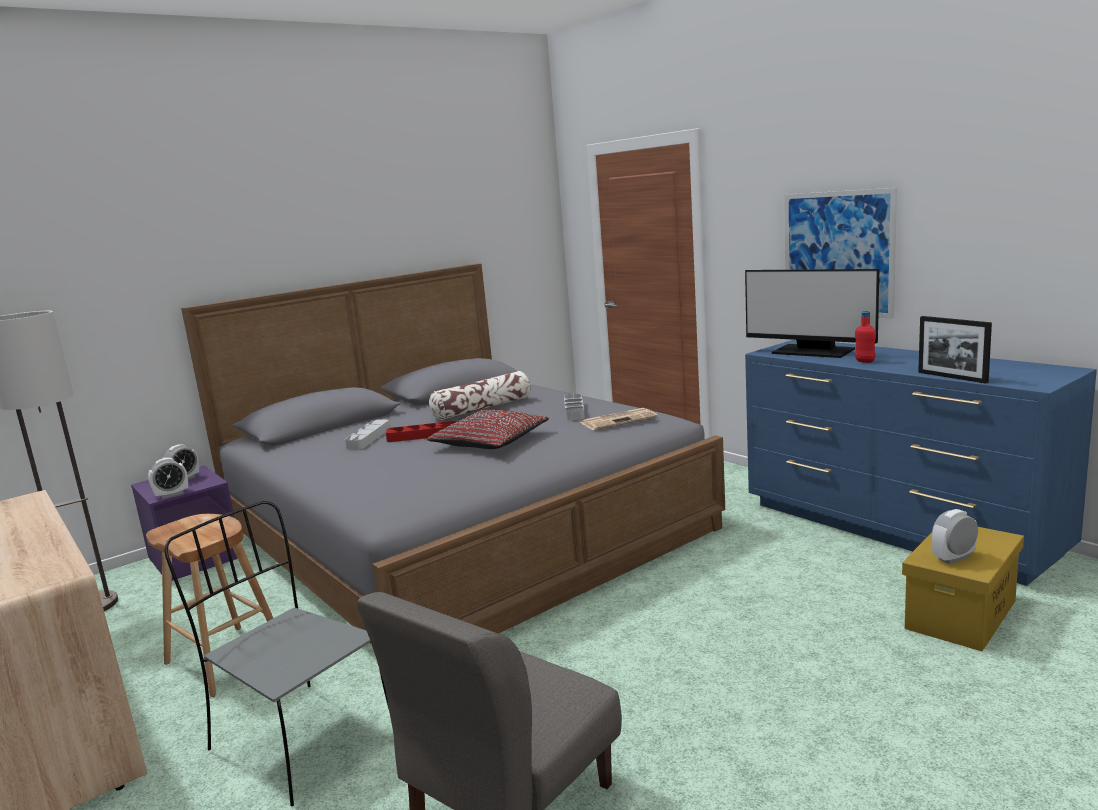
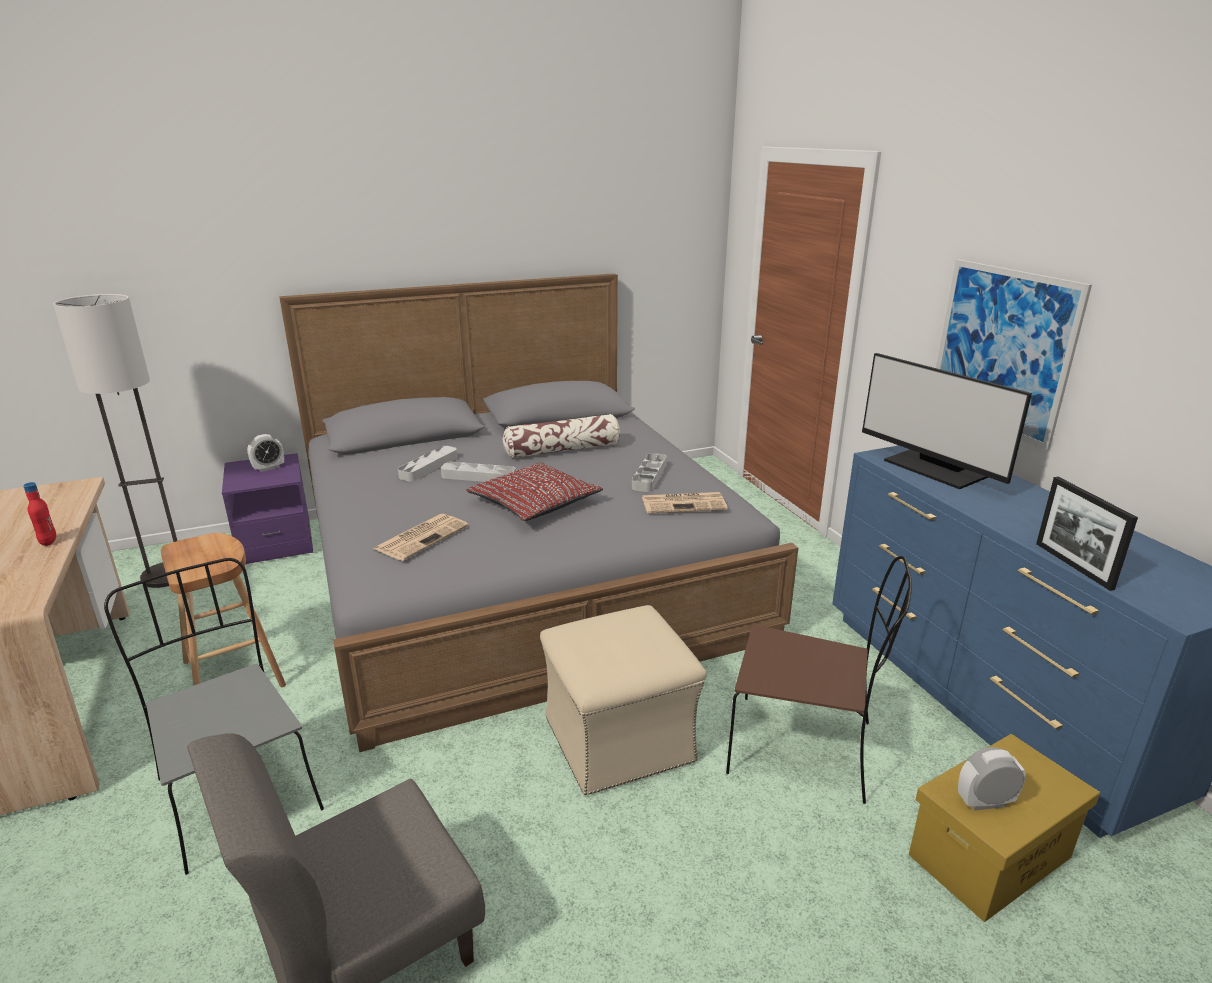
camera: 15 degrees right, 10 degrees up
(172, 494) = (246, 485): alarm clock -> none
(408, 477) = (422, 537): none -> newspaper
(422, 435) = (478, 477): red tray -> grey tray
(632, 617) = (620, 739): none -> beige ottoman
(785, 587) = (804, 748): none -> brown chair
(864, 361) = (984, 504): red bottle -> red bottle (48, 541)

